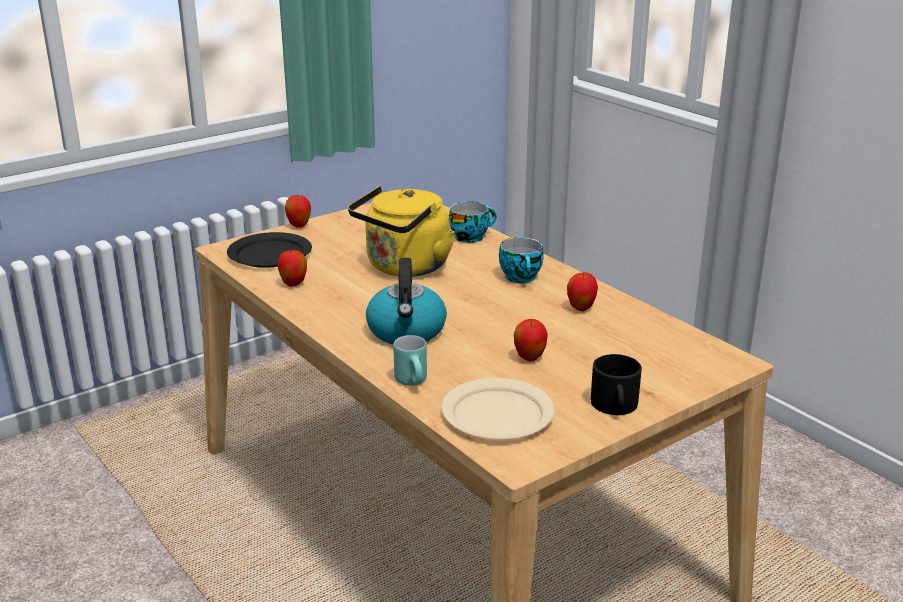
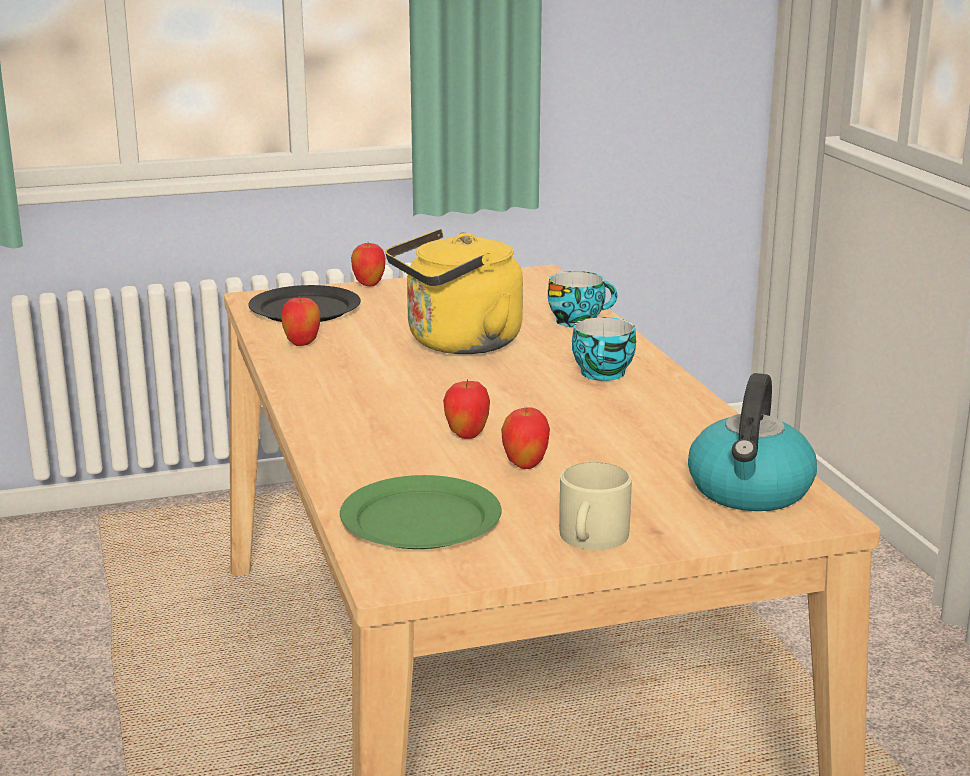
camera: 20 degrees right, 5 degrees down
(407, 331) = (392, 412): kettle -> kettle (750, 491)
(415, 382) = (348, 469): turquoise mug -> none
(497, 414) = (420, 520): beige plate -> green plate
(581, 308) = (653, 420): apple -> apple (467, 435)
(615, 406) = (591, 538): black mug -> beige mug

